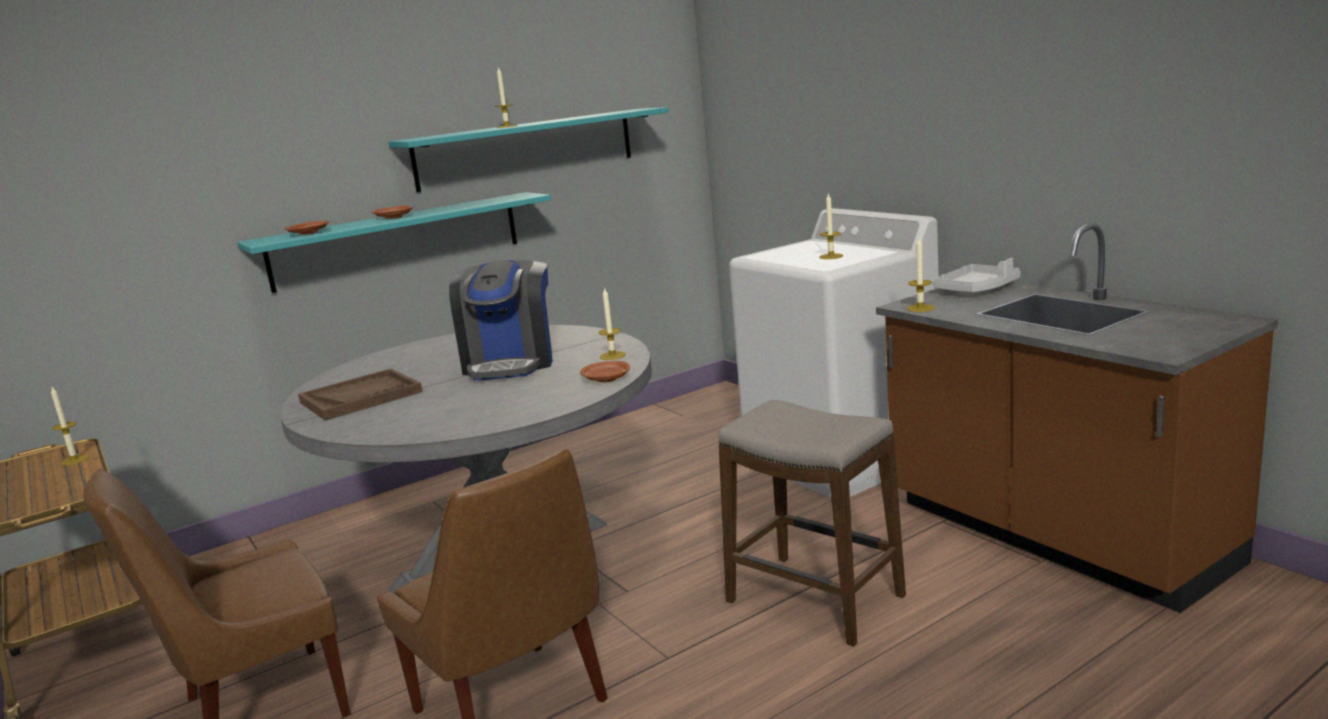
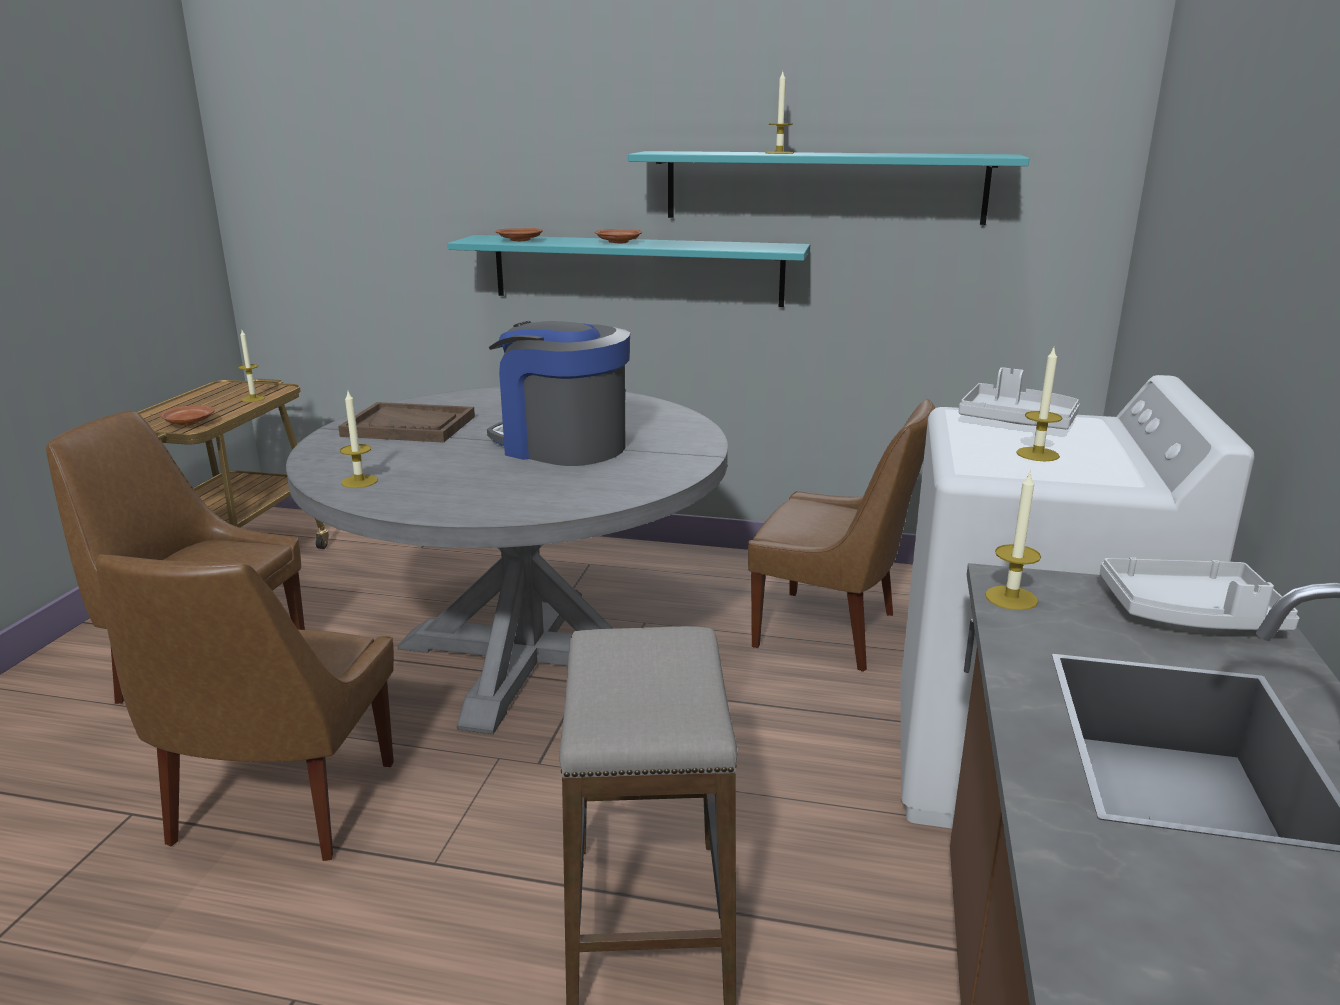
camera: 45 degrees right, 5 degrees up
(510, 363) = (561, 445): coffee machine -> coffee machine turned 75 degrees clockwise
(606, 379) = (557, 505): brown plate -> brown plate (188, 422)
(612, 356) = (638, 480): candle -> candle (359, 481)
(657, 456) = (831, 631): none -> brown chair
(784, 251) = (1017, 421): none -> grey tray

